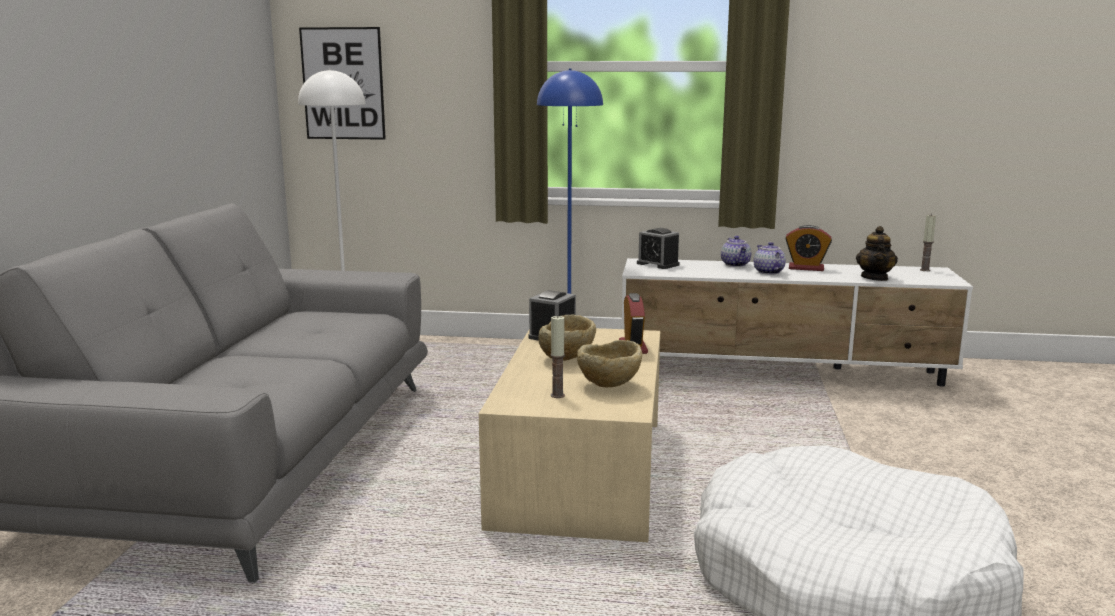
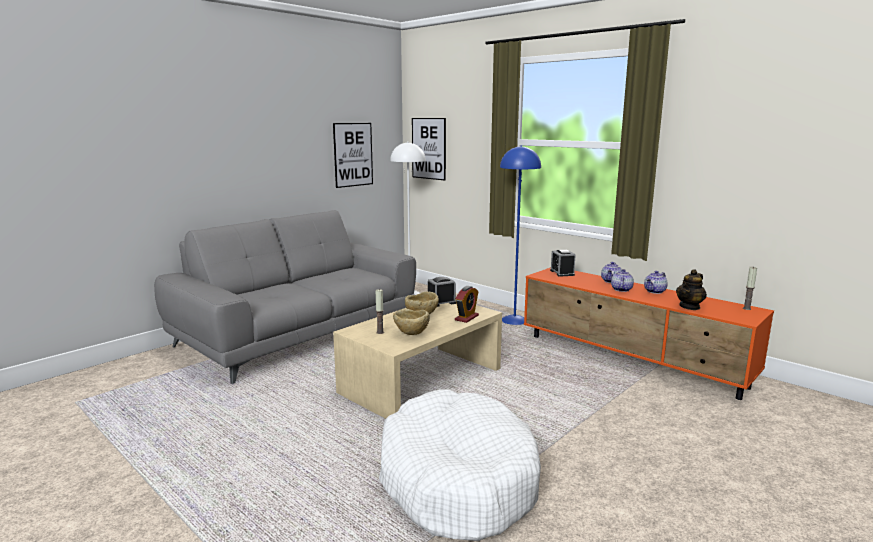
camera: 35 degrees right, 0 degrees up
(218, 95) = (353, 154): none -> picture
(783, 372) = (631, 360): white tv stand -> orange tv stand
(806, 268) = (655, 291): alarm clock -> teapot

